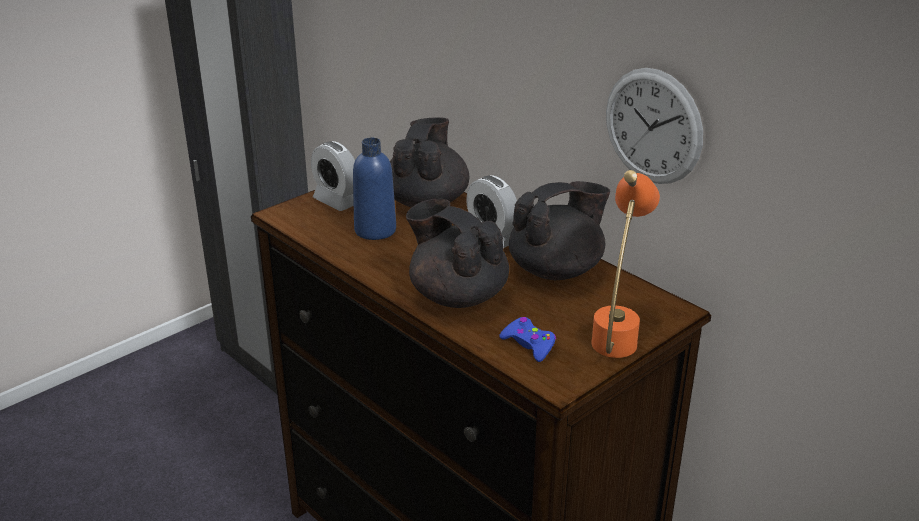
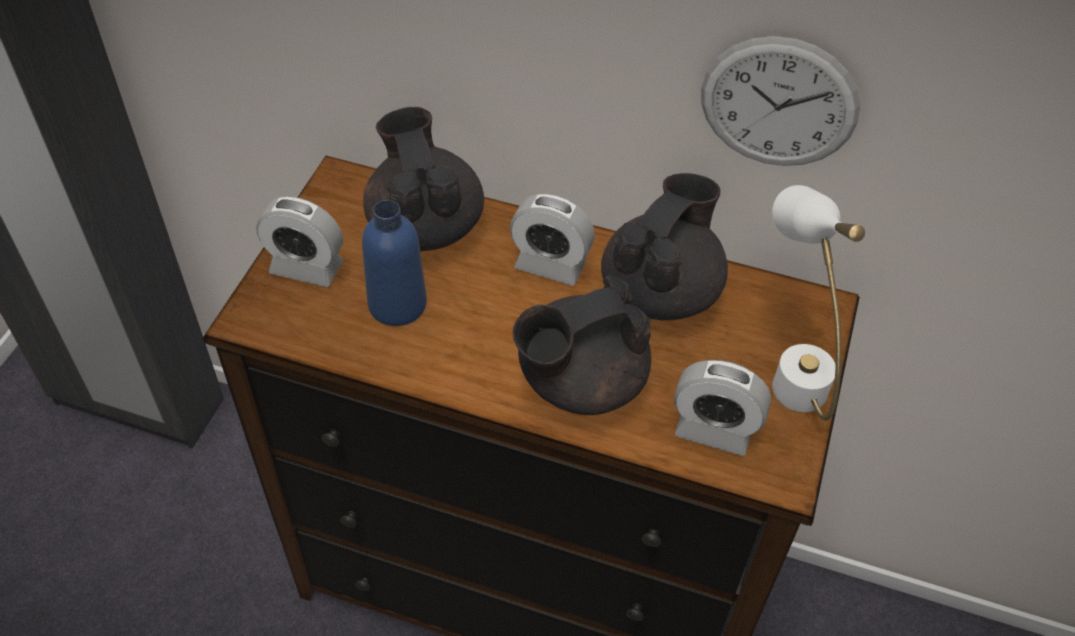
camera: 30 degrees left, 20 degrees up
(457, 295) = (579, 382): black teapot -> black teapot turned 45 degrees counterclockwise
(529, 344) = (714, 430): blue game controller -> alarm clock
(617, 331) = (790, 367): orange table lamp -> white table lamp

